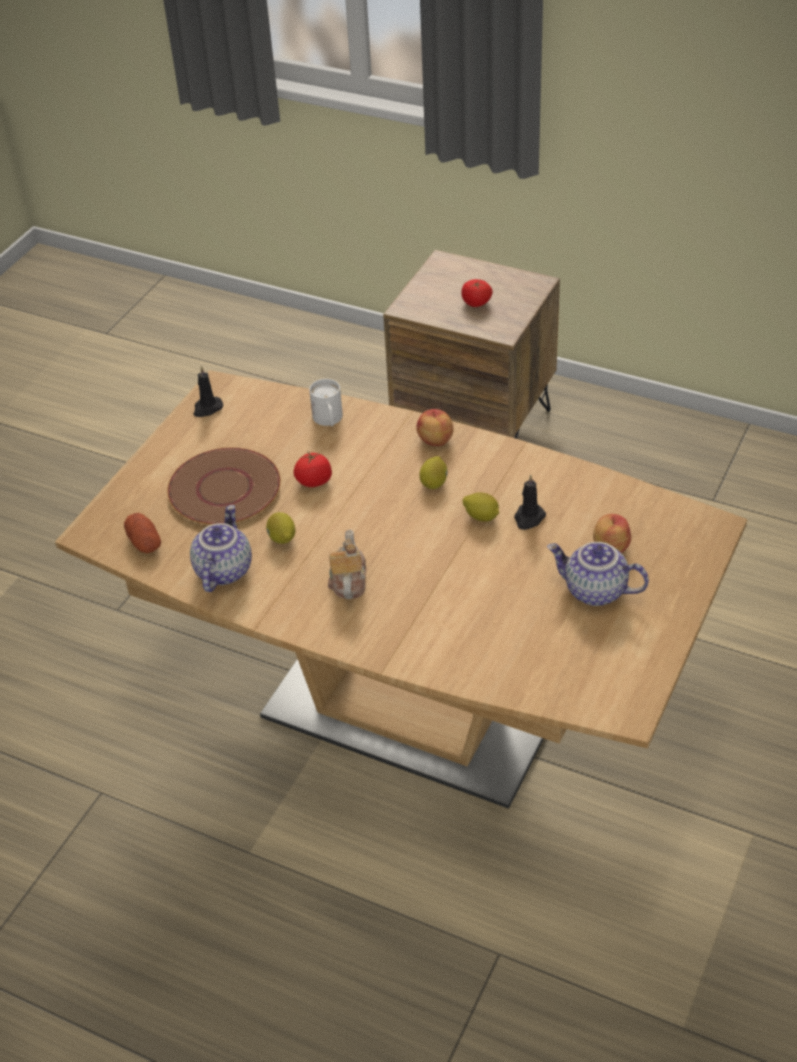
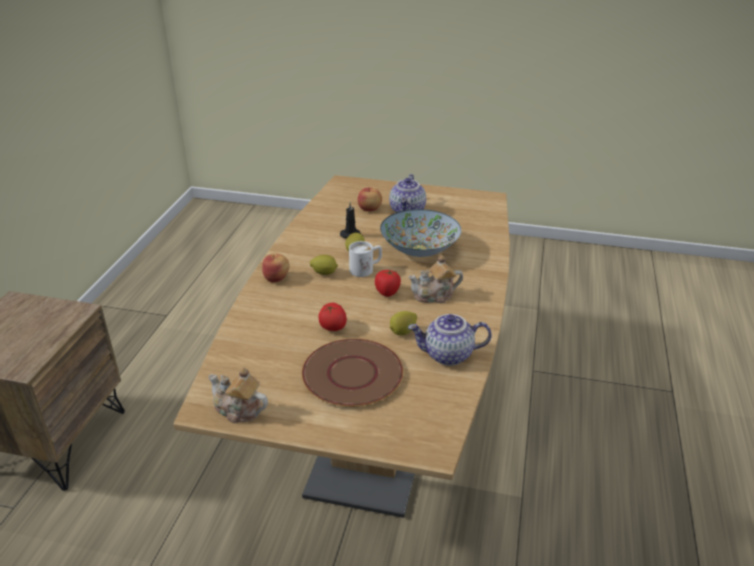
camera: 105 degrees left, 10 degrees down
(144, 542) = (432, 408): potato -> none
(207, 408) = (238, 410): black candle -> teapot
(329, 420) = (255, 331): white mug -> white mug (366, 269)
(469, 585) = (419, 250): none -> bowl
(476, 303) = (31, 329): tomato -> tomato (387, 292)

